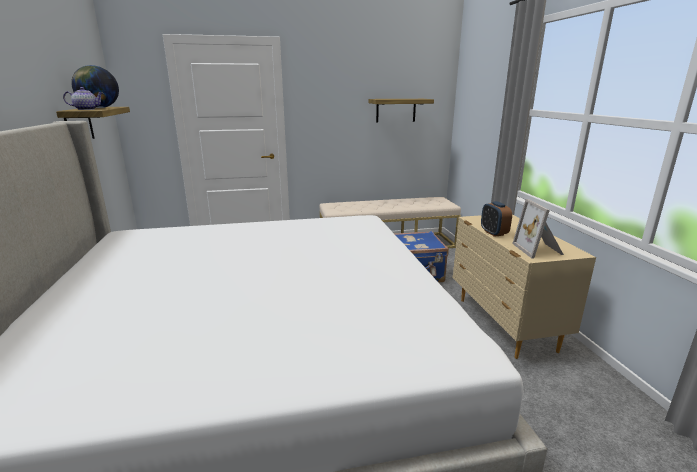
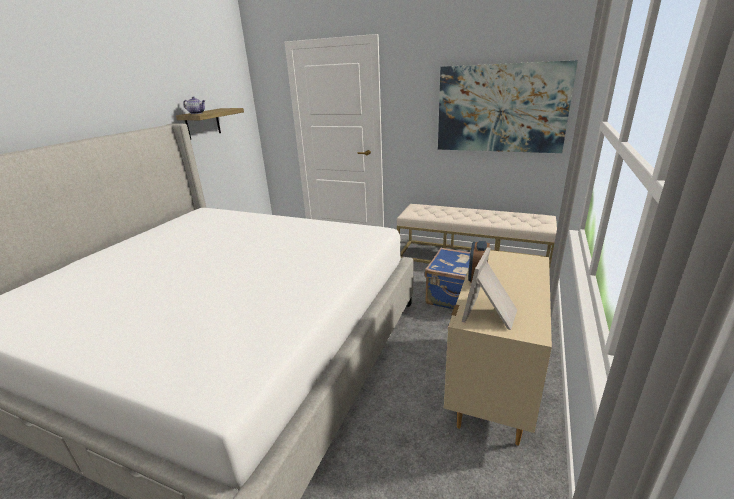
camera: 35 degrees right, 5 degrees up
(99, 107) = (216, 110): globe -> none
(396, 110) = (500, 109): shelf -> picture

